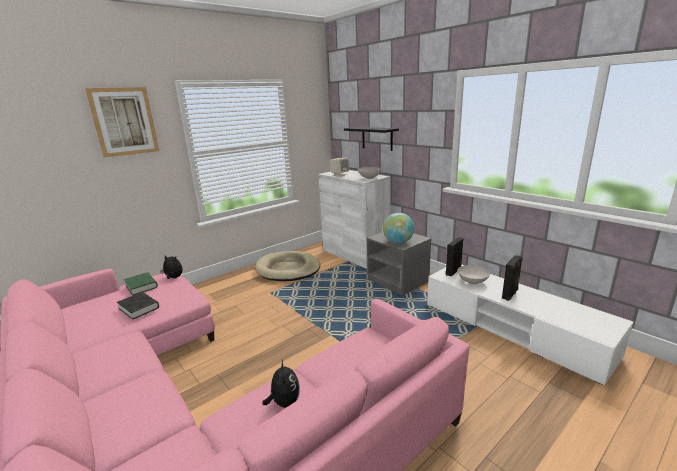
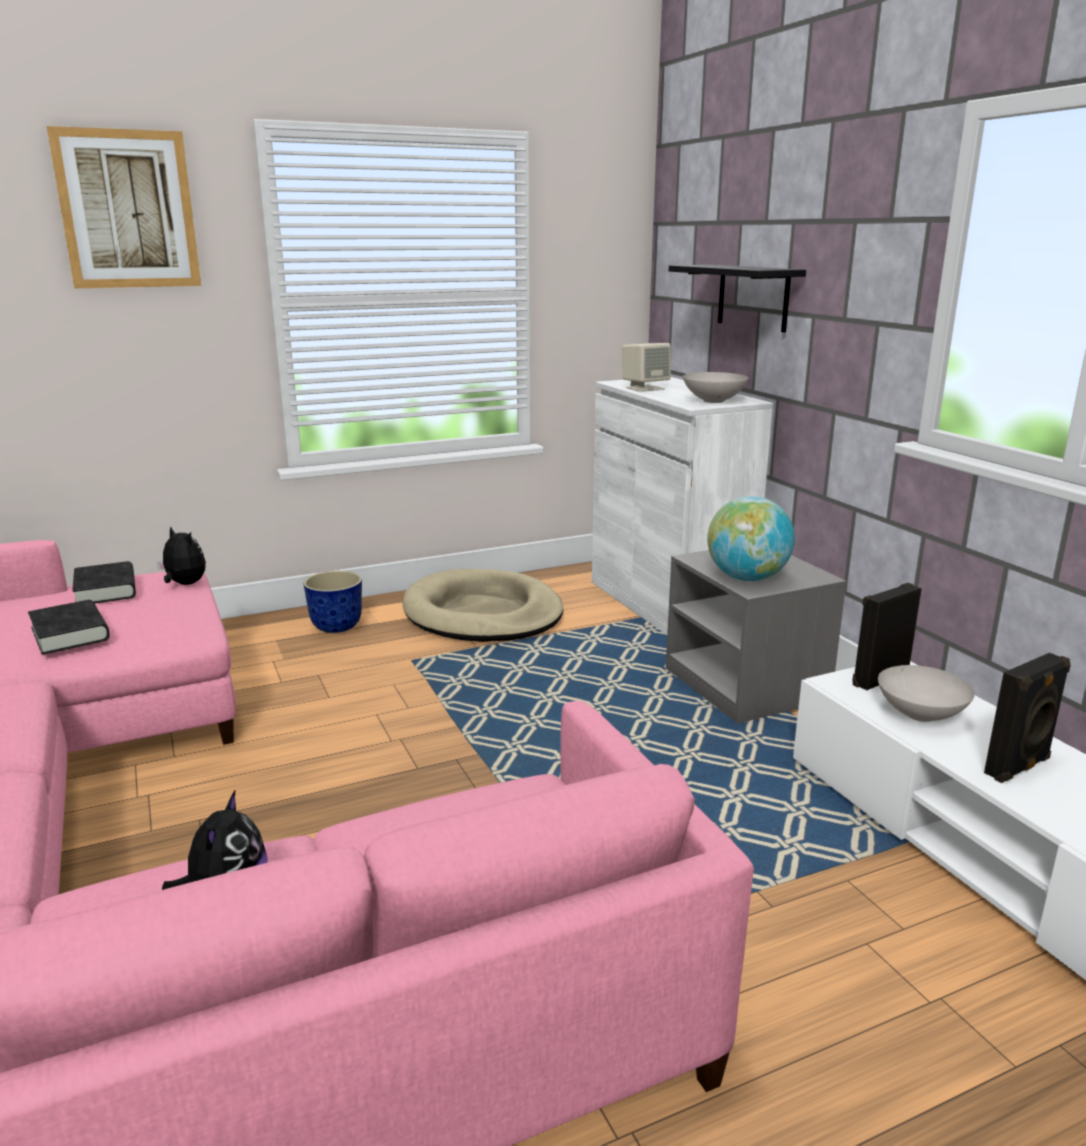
camera: 15 degrees right, 0 degrees up
(141, 286) = (106, 590): green book -> black book
(231, 284) = (336, 627): none -> planter

